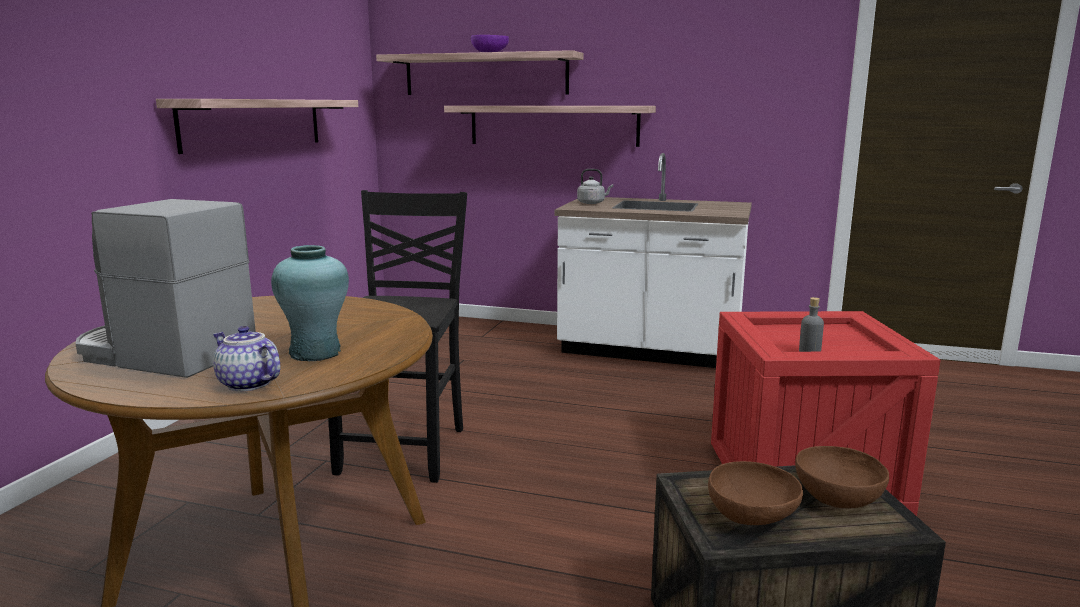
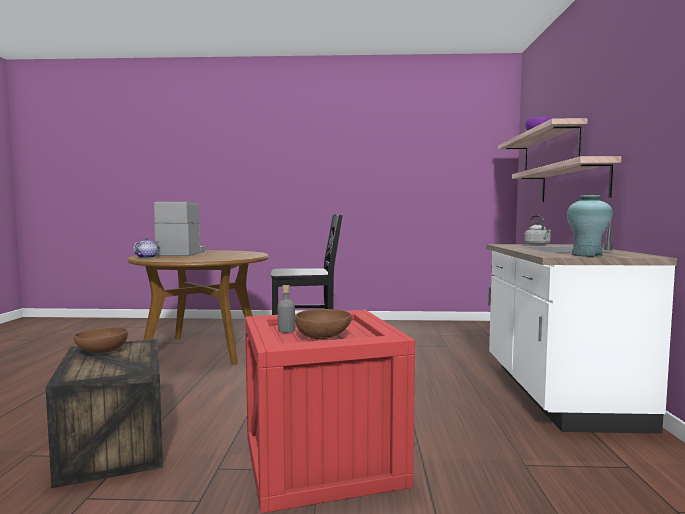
camera: 75 degrees right, 10 degrees down
(254, 123) = (389, 188): shelf -> none
(315, 352) = (180, 258): turquoise vase -> turquoise vase (586, 255)
(837, 497) = (112, 367): brown bowl -> brown bowl (324, 337)

